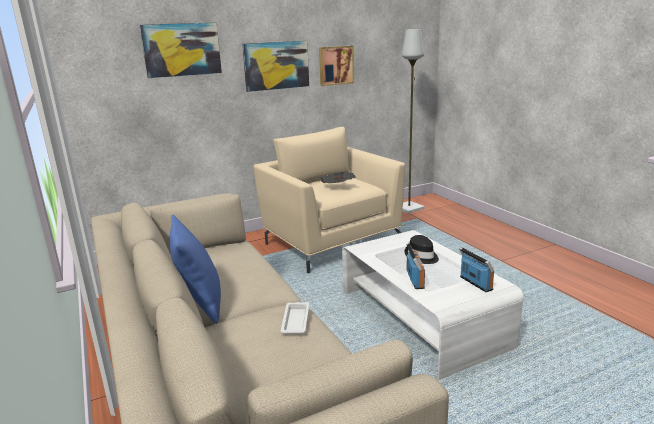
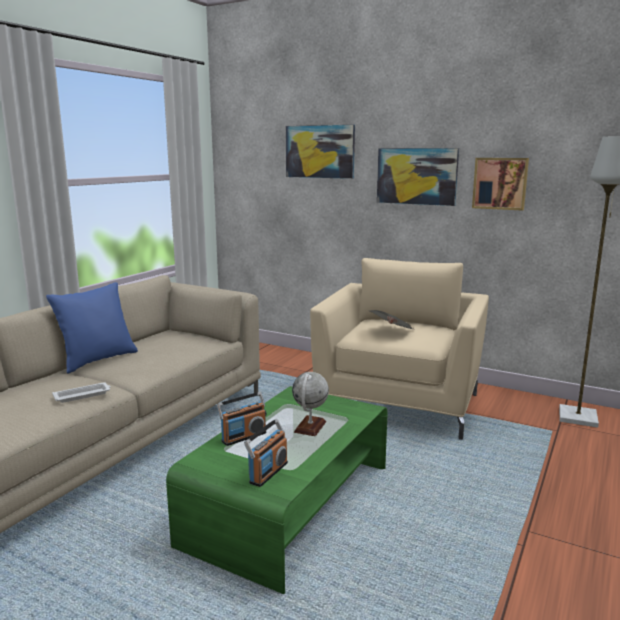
camera: 55 degrees right, 5 degrees down
(421, 256) = (310, 427): black hat -> globe
(421, 318) = (290, 504): white coffee table -> green coffee table

